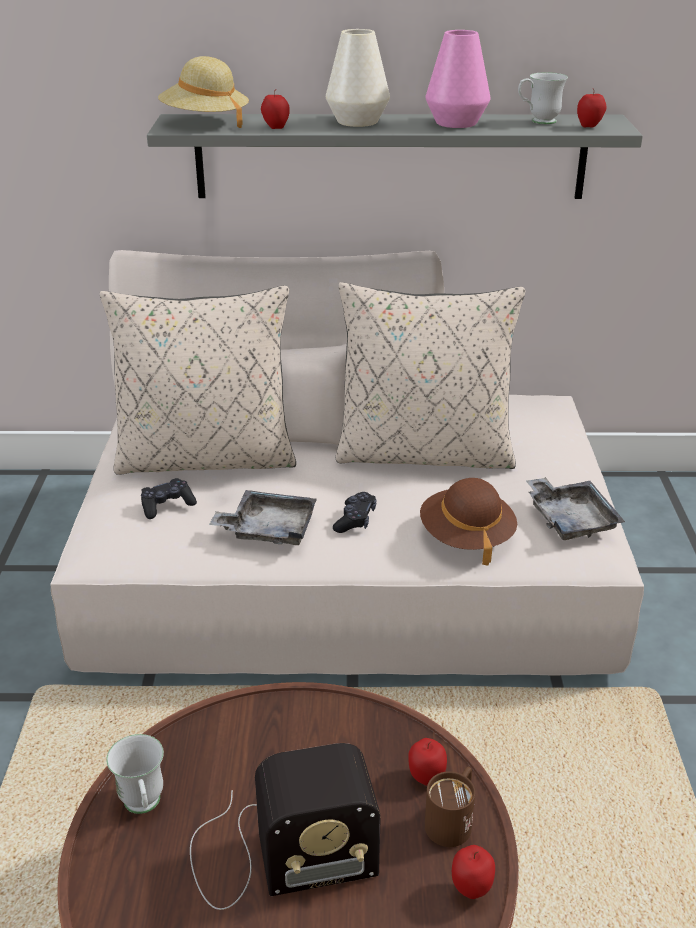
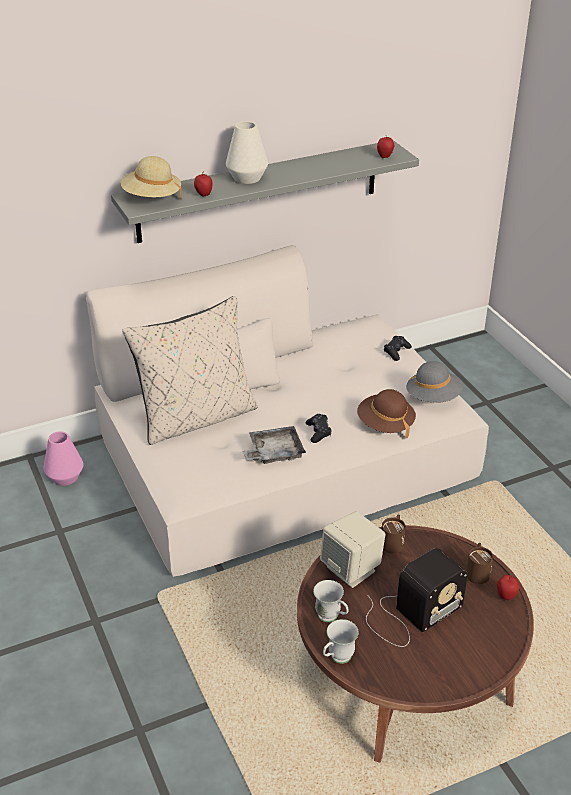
camera: 25 degrees left, 5 degrees up
(167, 505) = (201, 456): black game controller -> black game controller (396, 352)
(239, 737) = (351, 569): none -> beige speaker
(342, 715) = (393, 541): none -> brown mug
(424, 453) = (325, 378): beige pillow -> none
(426, 778) = (452, 557): apple -> none
(456, 123) = (306, 168): pink vase -> pink vase (65, 477)
(538, 122) = (352, 157): white mug -> white mug (337, 659)
(570, 519) = (433, 397): grey tray -> grey hat

